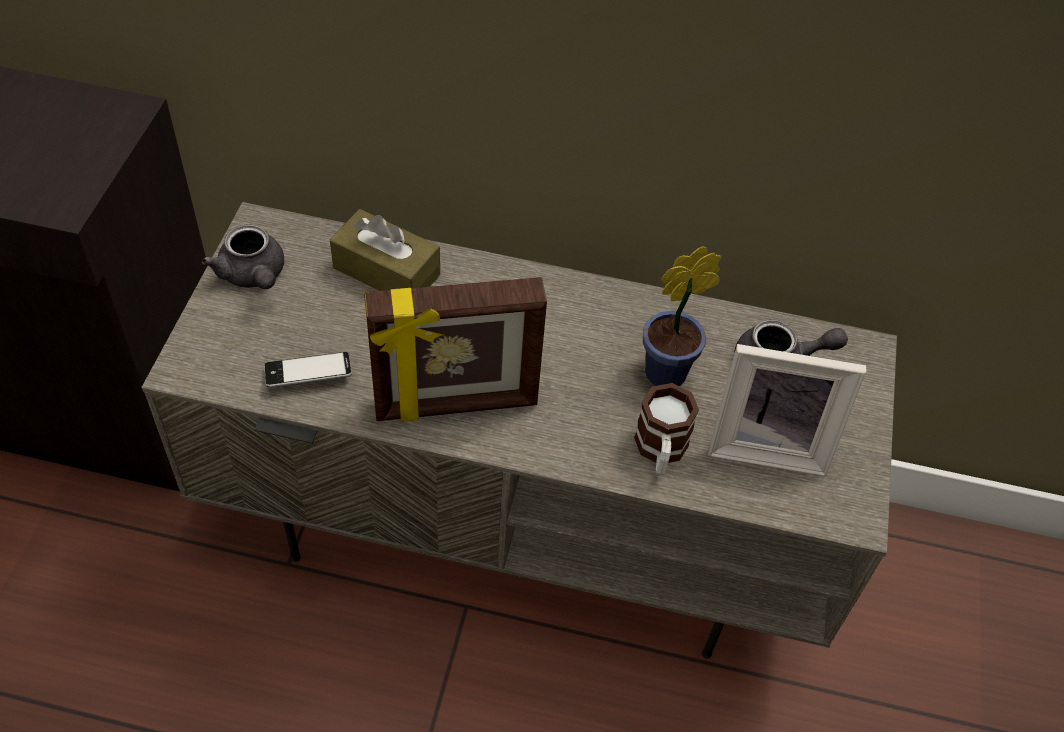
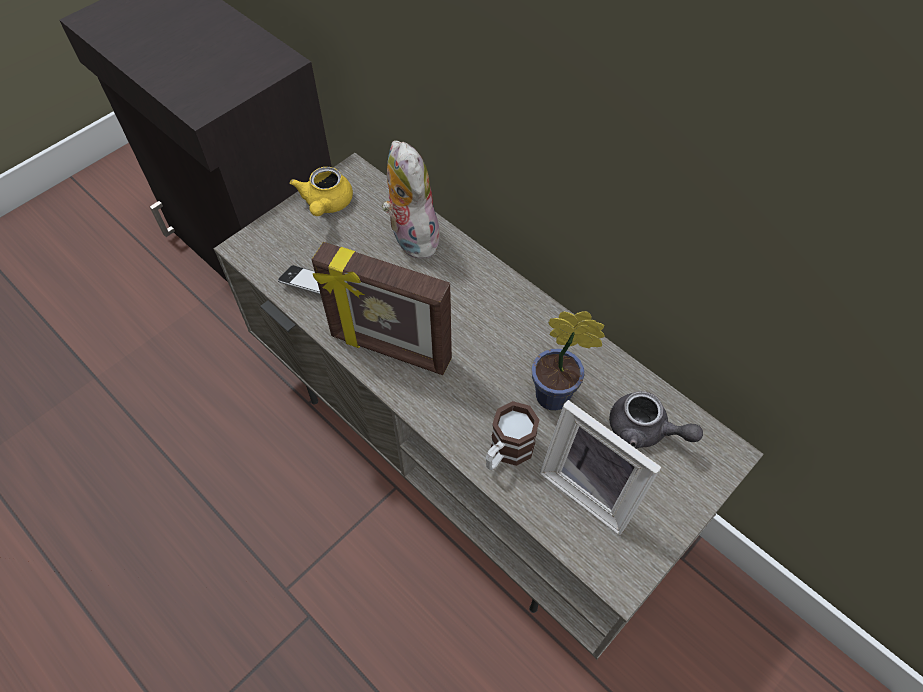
camera: 35 degrees right, 5 degrees up
(253, 276) = (326, 204): grey teapot -> yellow teapot
(386, 271) = (411, 236): brown tissue box -> plush toy

